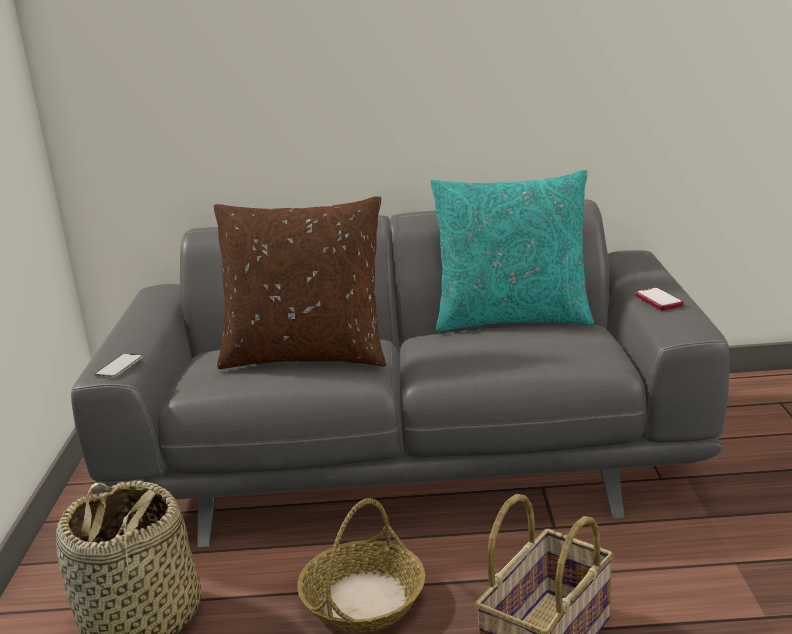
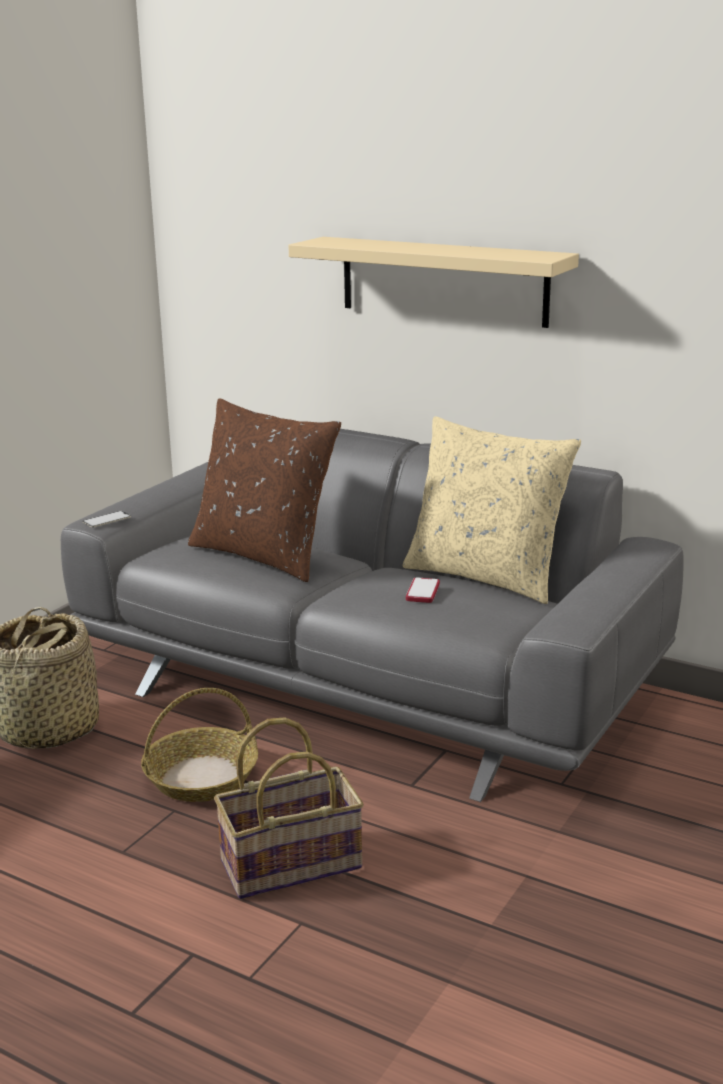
camera: 30 degrees right, 0 degrees up
(390, 53) = (443, 281): none -> beige shelf
(513, 319) = (486, 576): turquoise pillow -> beige pillow
(659, 301) = (589, 595): phone -> phone (422, 592)

